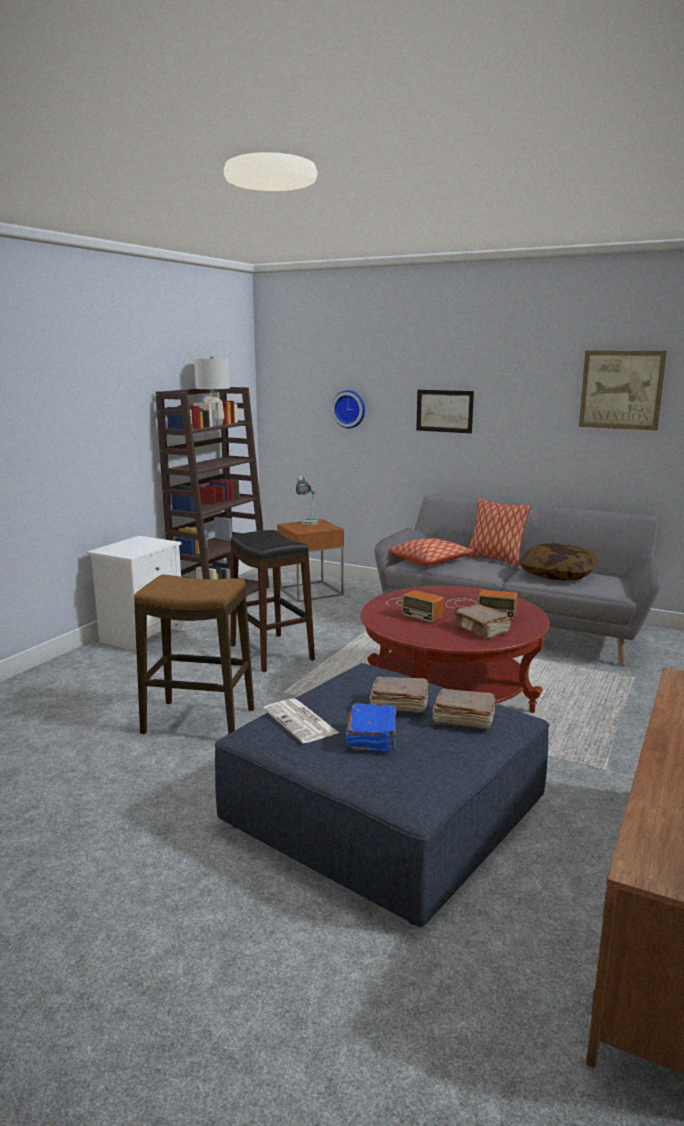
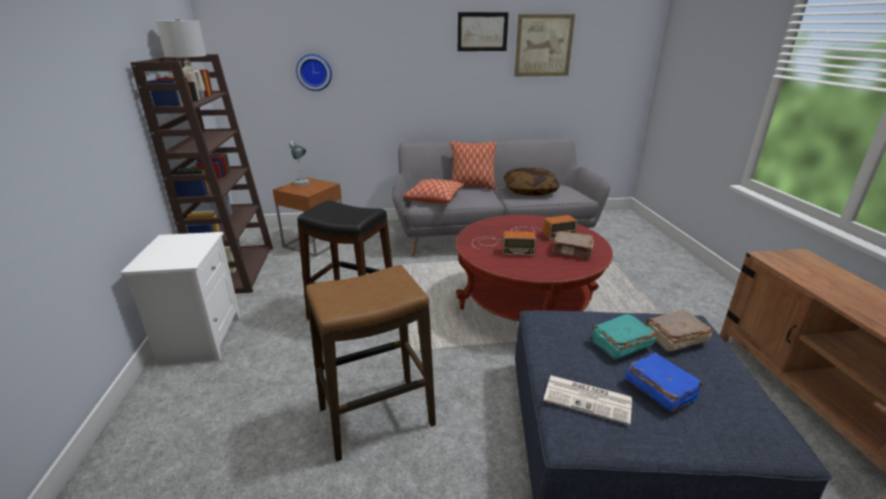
camera: 35 degrees left, 10 degrees up
(398, 705) = (620, 344): brown book -> turquoise book
(444, 411) = (406, 69): picture -> picture (482, 32)

